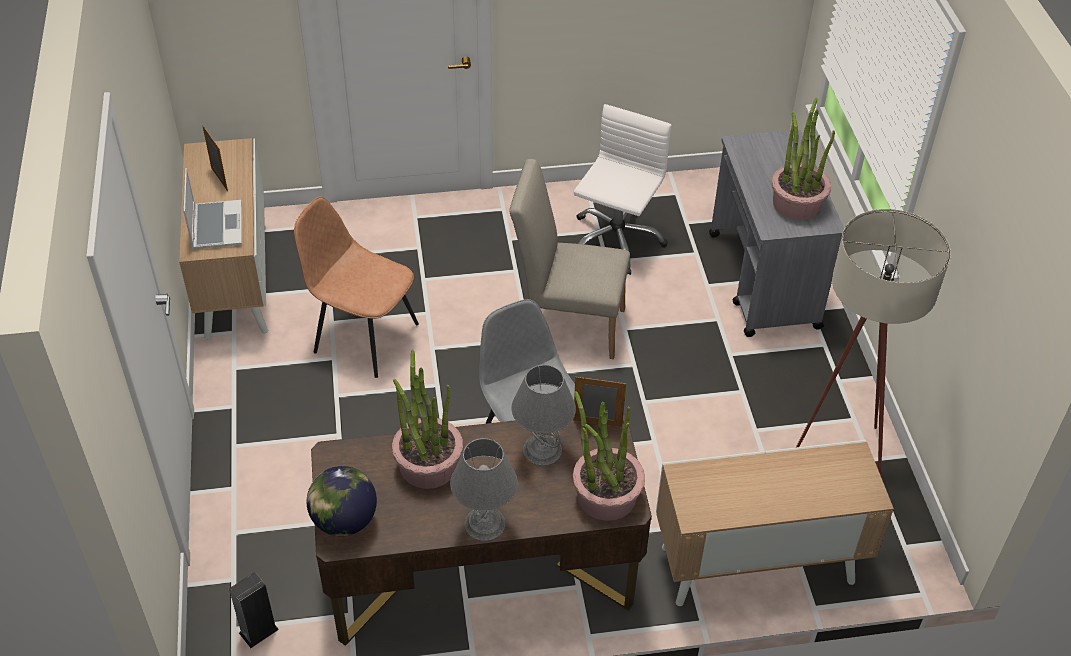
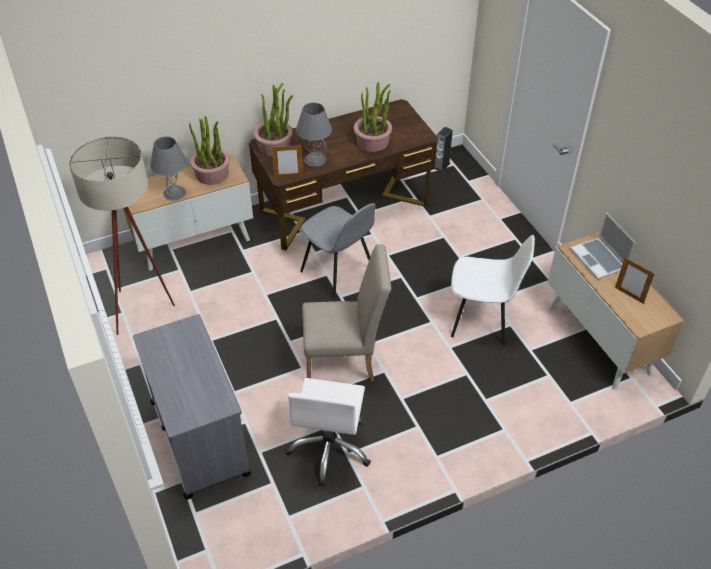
camera: 165 degrees right, 0 degrees up
(344, 521) = (401, 113): globe -> none
(364, 337) = (482, 319): brown chair -> white chair
(484, 523) = (332, 125): grey table lamp -> grey table lamp (174, 193)
(797, 203) = (171, 353): potted plant -> potted plant (212, 174)

